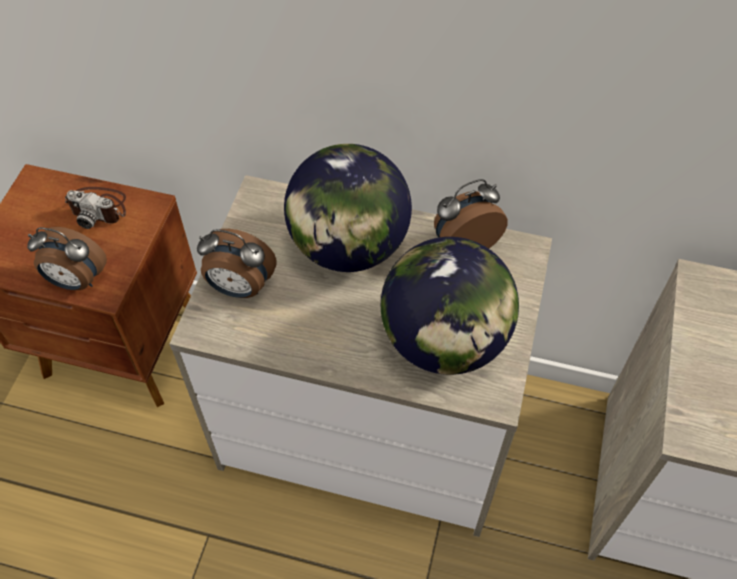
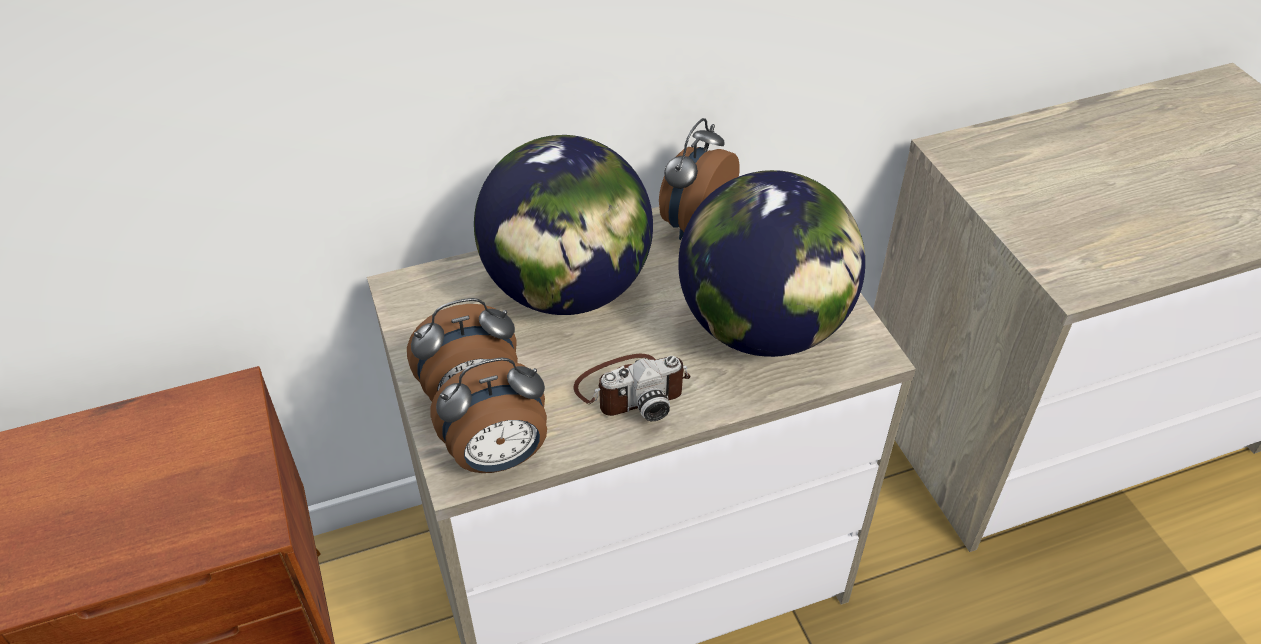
camera: 35 degrees left, 10 degrees down
(76, 281) = (197, 535): alarm clock -> alarm clock (499, 457)
(99, 207) = (157, 431): camera -> camera (632, 389)

